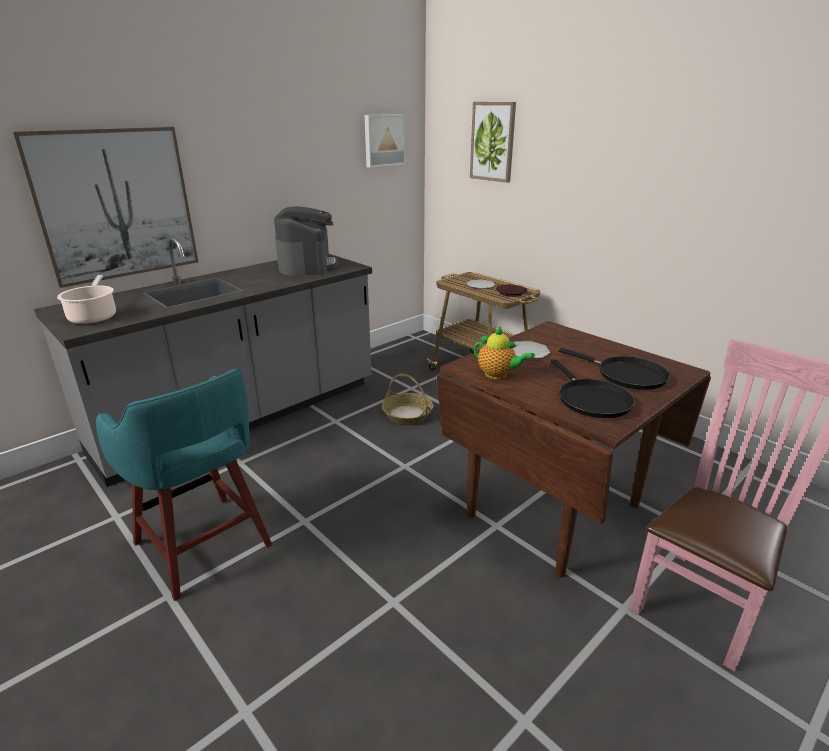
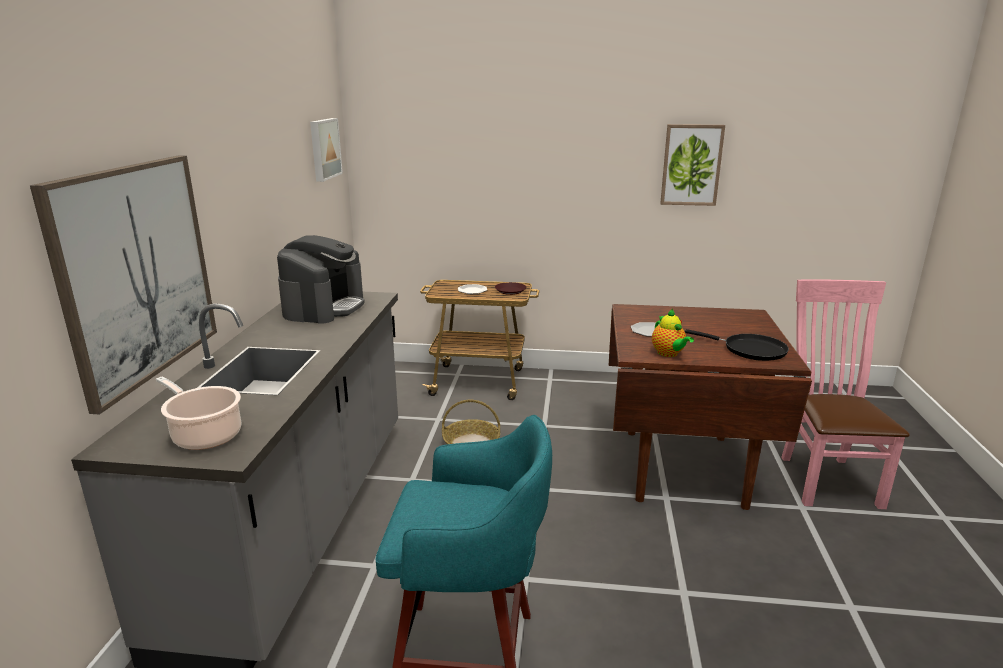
camera: 40 degrees left, 5 degrees down
(307, 265) = (324, 307): coffee machine -> coffee machine turned 60 degrees clockwise
(493, 142) = (446, 143): picture -> picture (691, 165)
(498, 375) = (669, 354): teapot -> teapot turned 75 degrees clockwise
(626, 375) = (734, 327): black frying pan -> none

